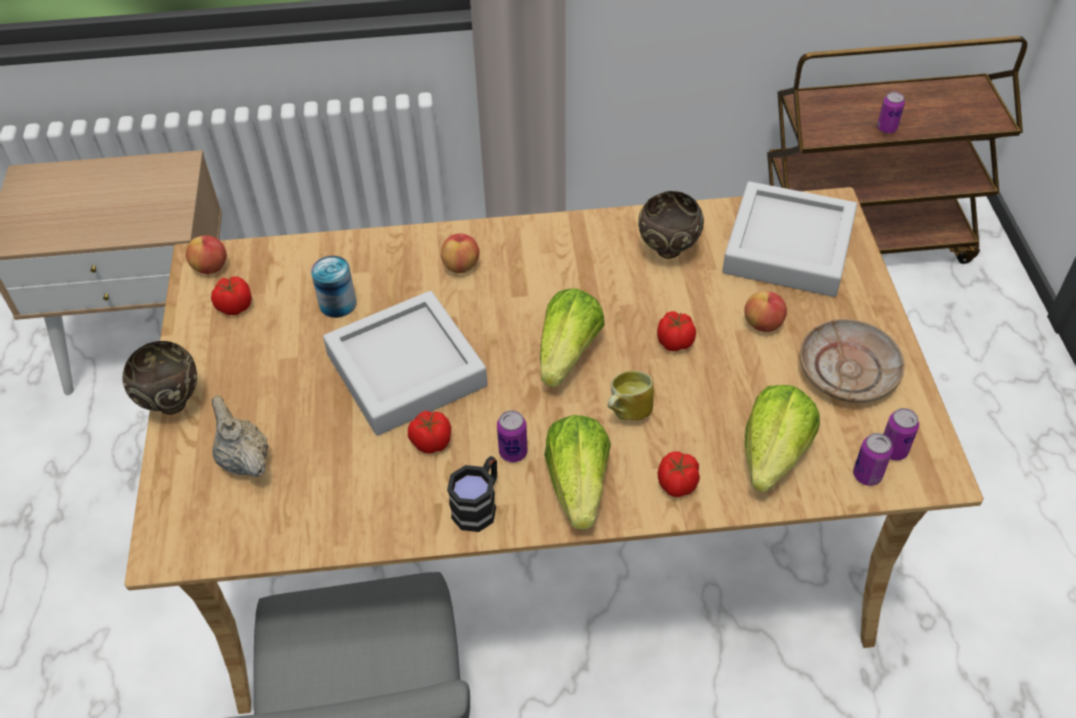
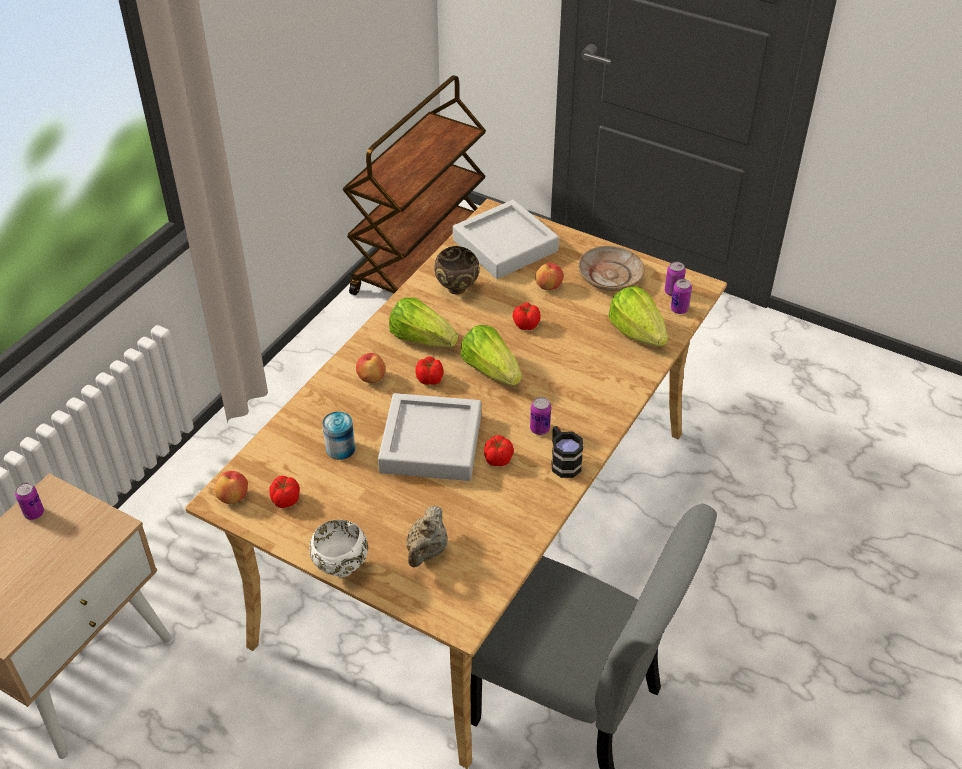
camera: 55 degrees left, 5 degrees down
(171, 403) = (340, 569): brown bowl -> white bowl
(244, 459) = (426, 552): beige teapot -> beige teapot turned 75 degrees counterclockwise
(578, 484) = (587, 414): lettuce -> lettuce (421, 339)
(627, 412) = (556, 370): mug -> none
(677, 484) = (622, 378): tomato -> tomato (430, 379)
(886, 128) = (425, 170): can -> can (34, 513)

